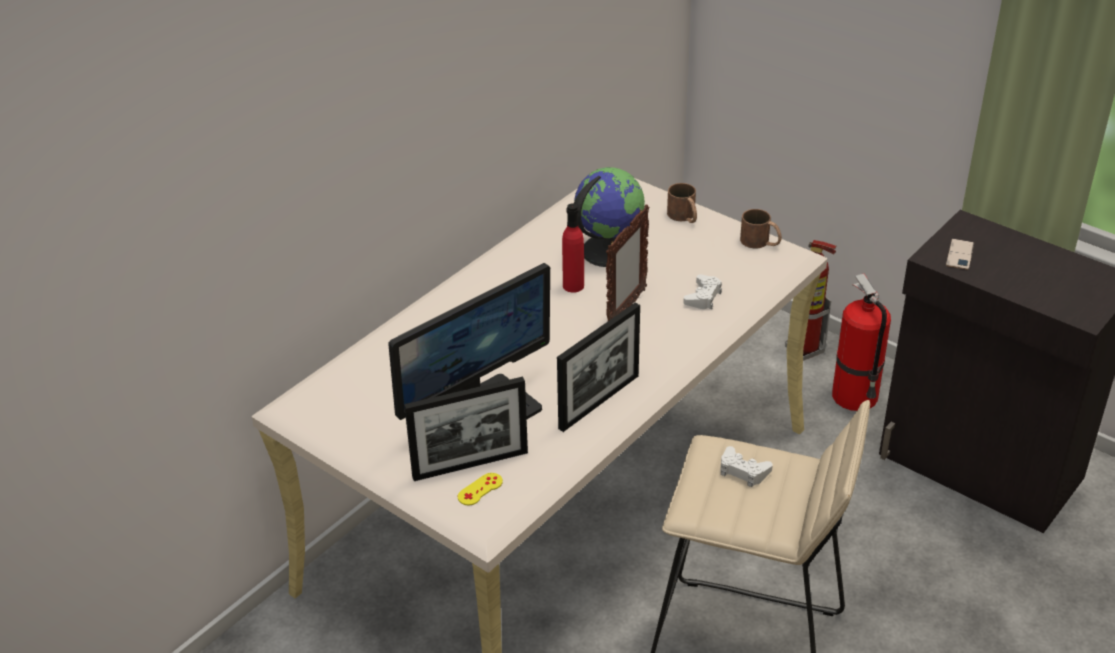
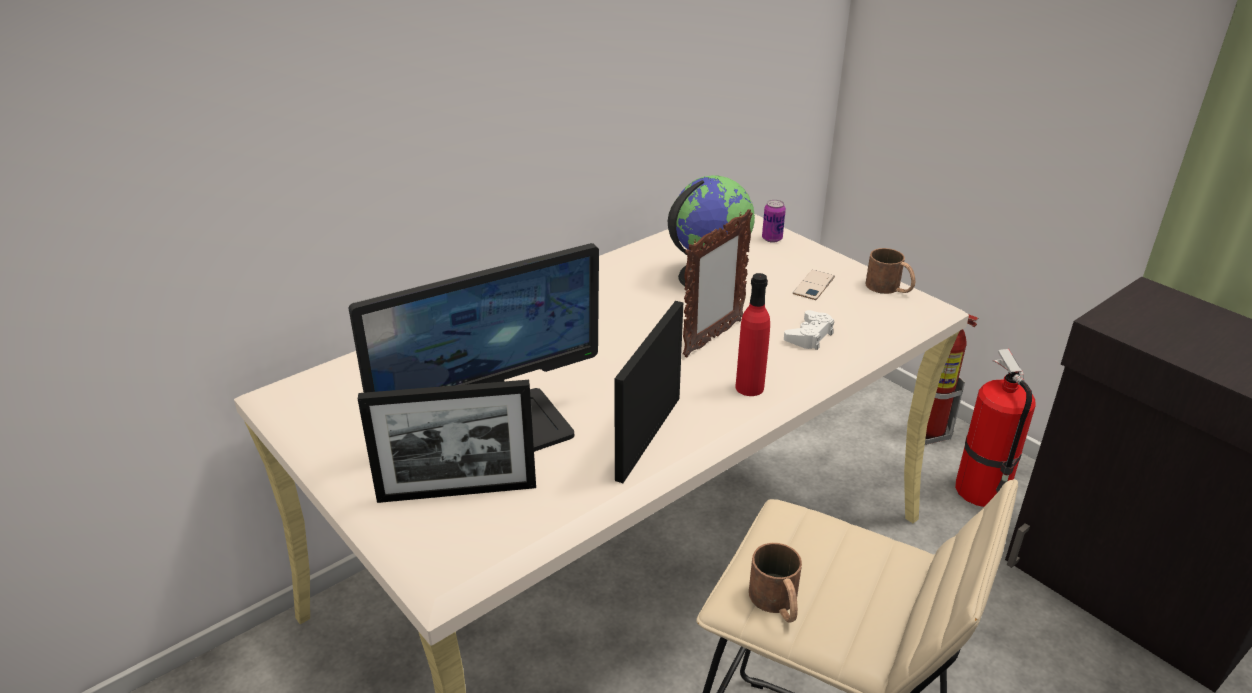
camera: 10 degrees right, 5 degrees down
(480, 489) = (456, 526): yellow game controller -> none
(573, 286) = (658, 307): red bottle -> red bottle (749, 387)
(599, 402) = (648, 437): picture frame -> picture frame turned 150 degrees clockwise
(653, 203) = (772, 239): none -> can
(684, 217) = (804, 255): brown mug -> brown mug (777, 603)
(743, 471) = (824, 555): white game controller -> none
(960, 255) = (1143, 323): phone -> phone (813, 285)

